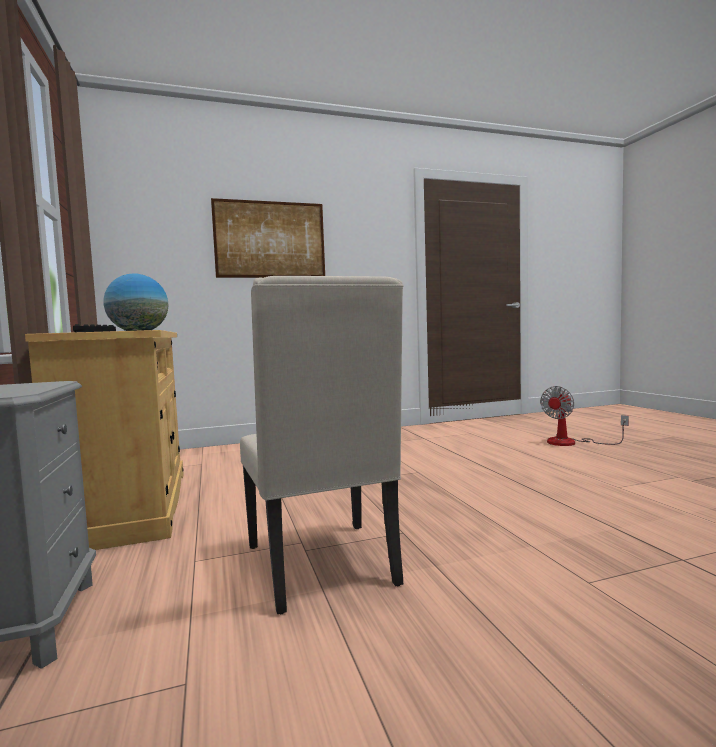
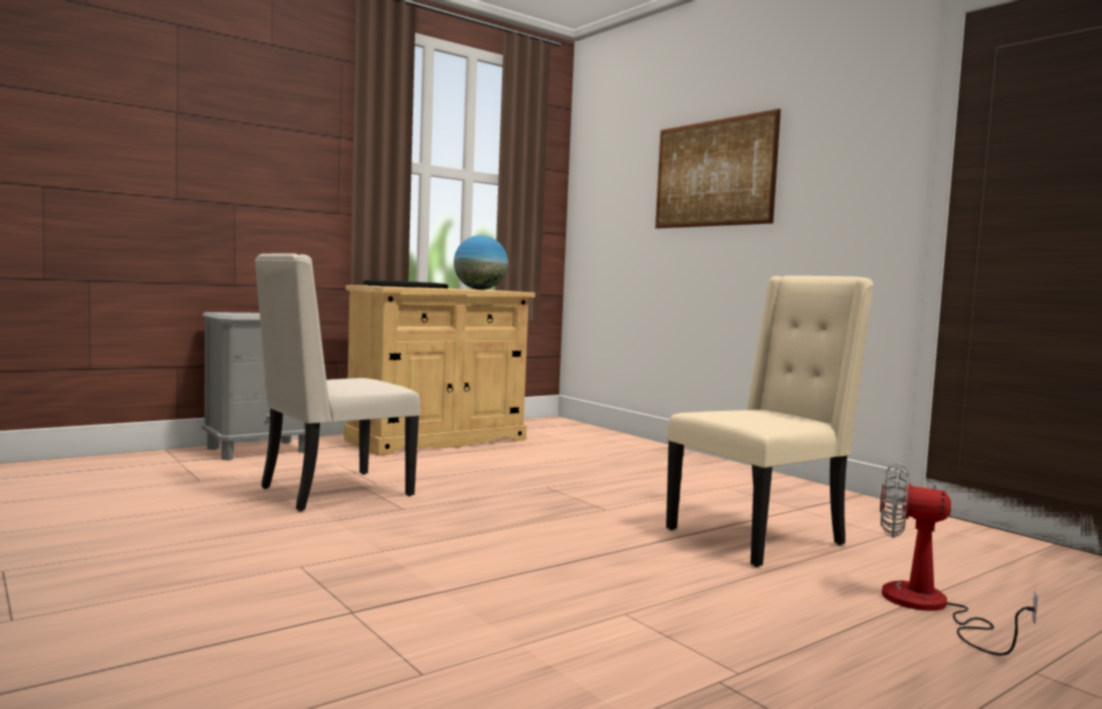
camera: 70 degrees right, 0 degrees up
(477, 450) = (759, 537): none -> beige chair

